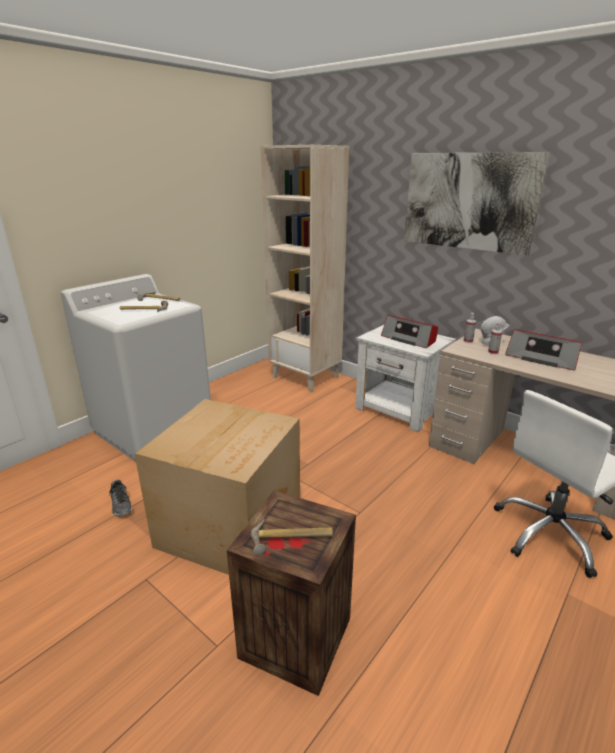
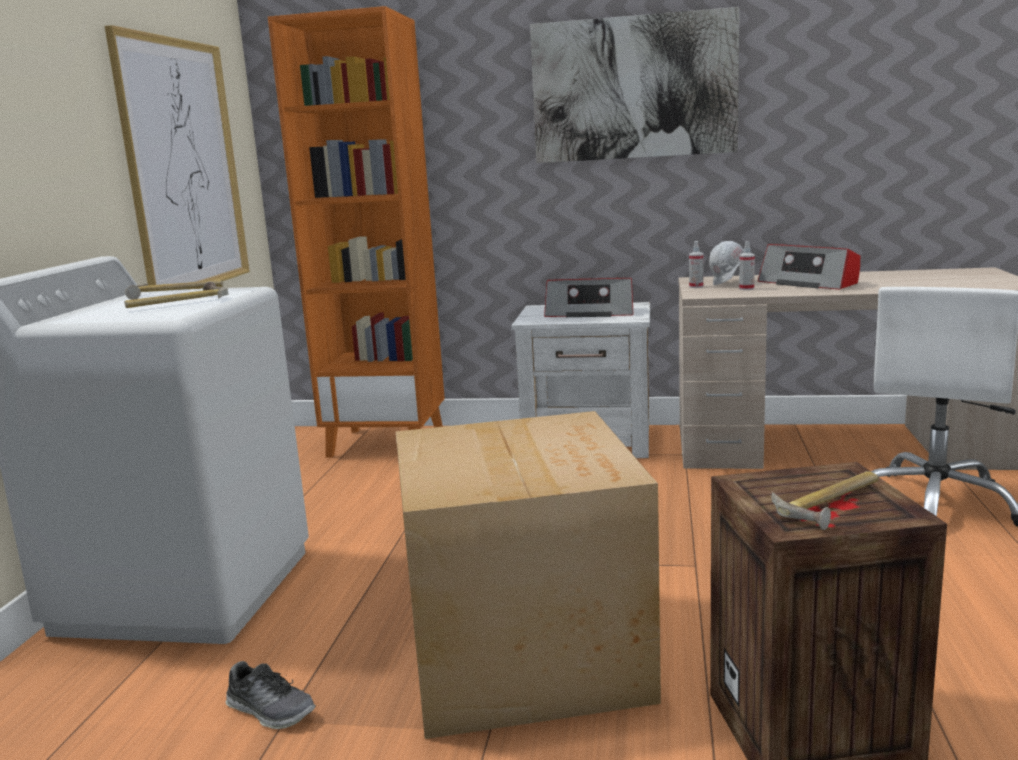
camera: 30 degrees left, 10 degrees down
(214, 224) = (183, 166): none -> picture
(306, 377) = (387, 443): beige bookcase -> orange bookcase
(542, 358) = (809, 283): radio -> radio turned 45 degrees clockwise

